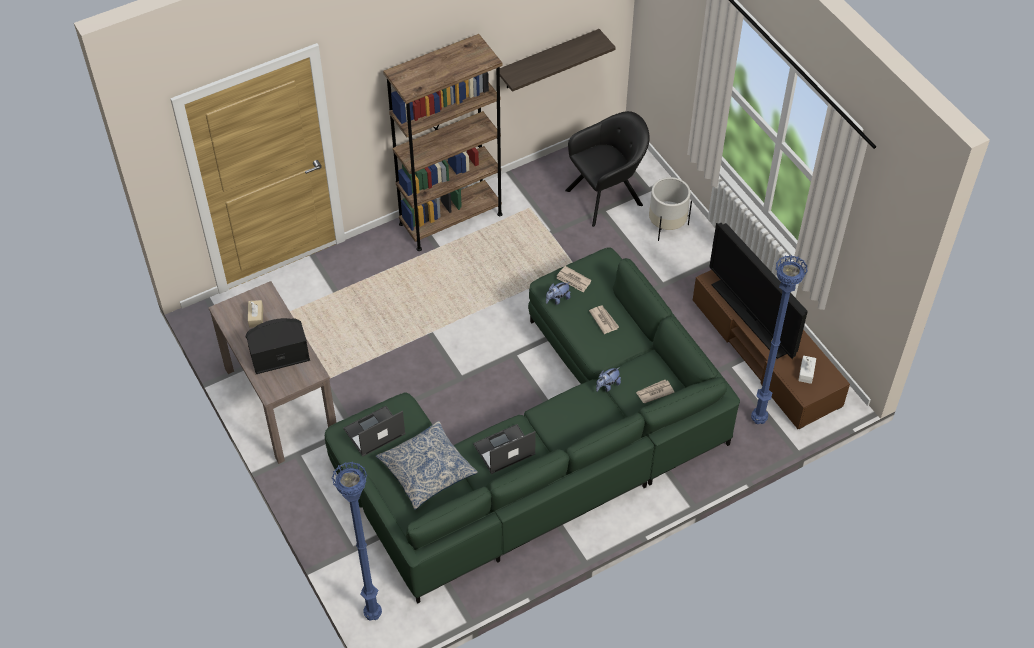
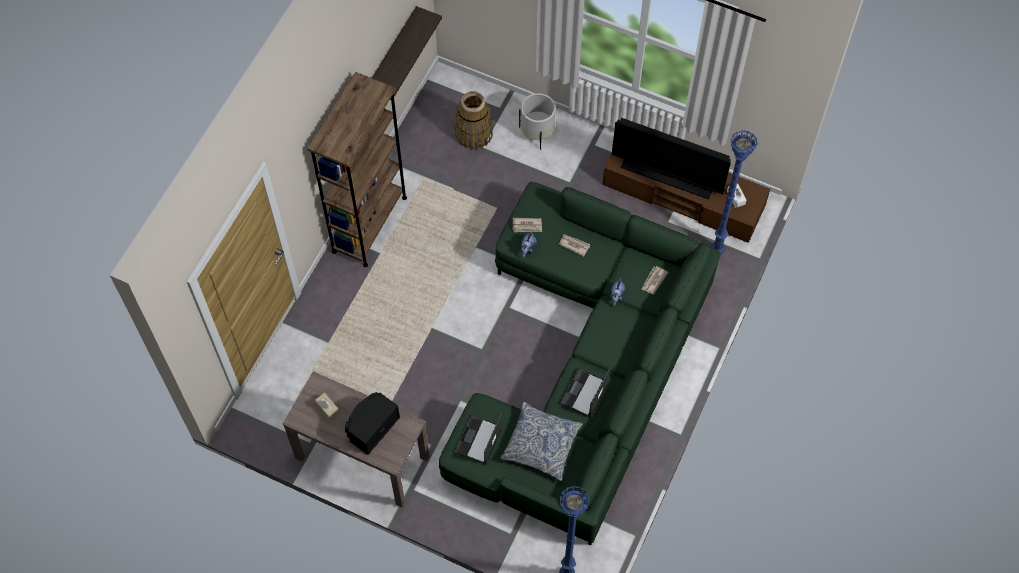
camera: 35 degrees left, 10 degrees up
(607, 196) = (474, 134): black armchair -> basket

